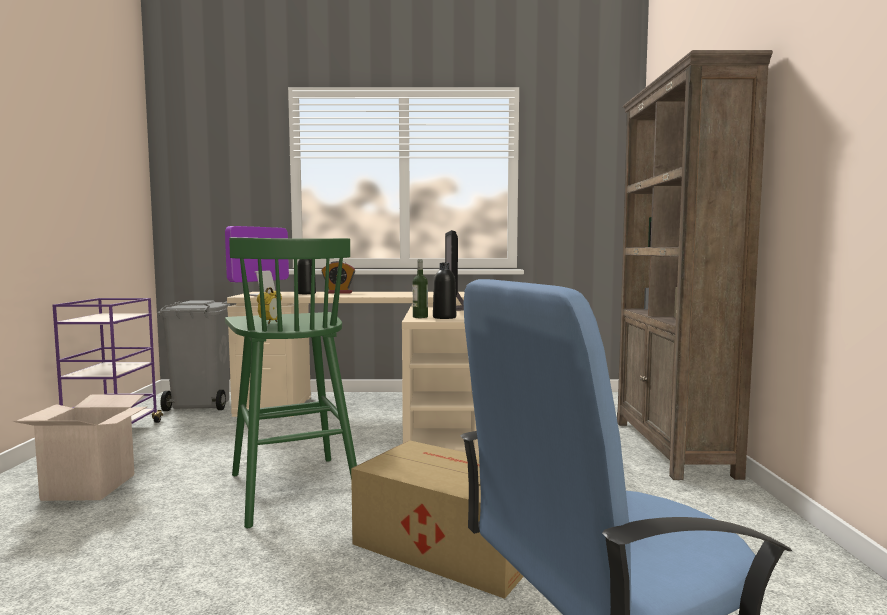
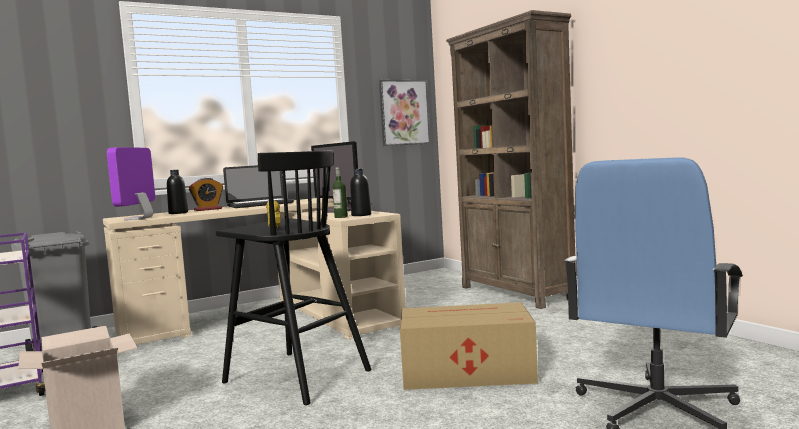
camera: 30 degrees left, 0 degrees up
(293, 488) = (295, 376): green stool -> black stool
(392, 293) = (260, 204): none -> laptop
(594, 199) = (404, 112): none -> picture

